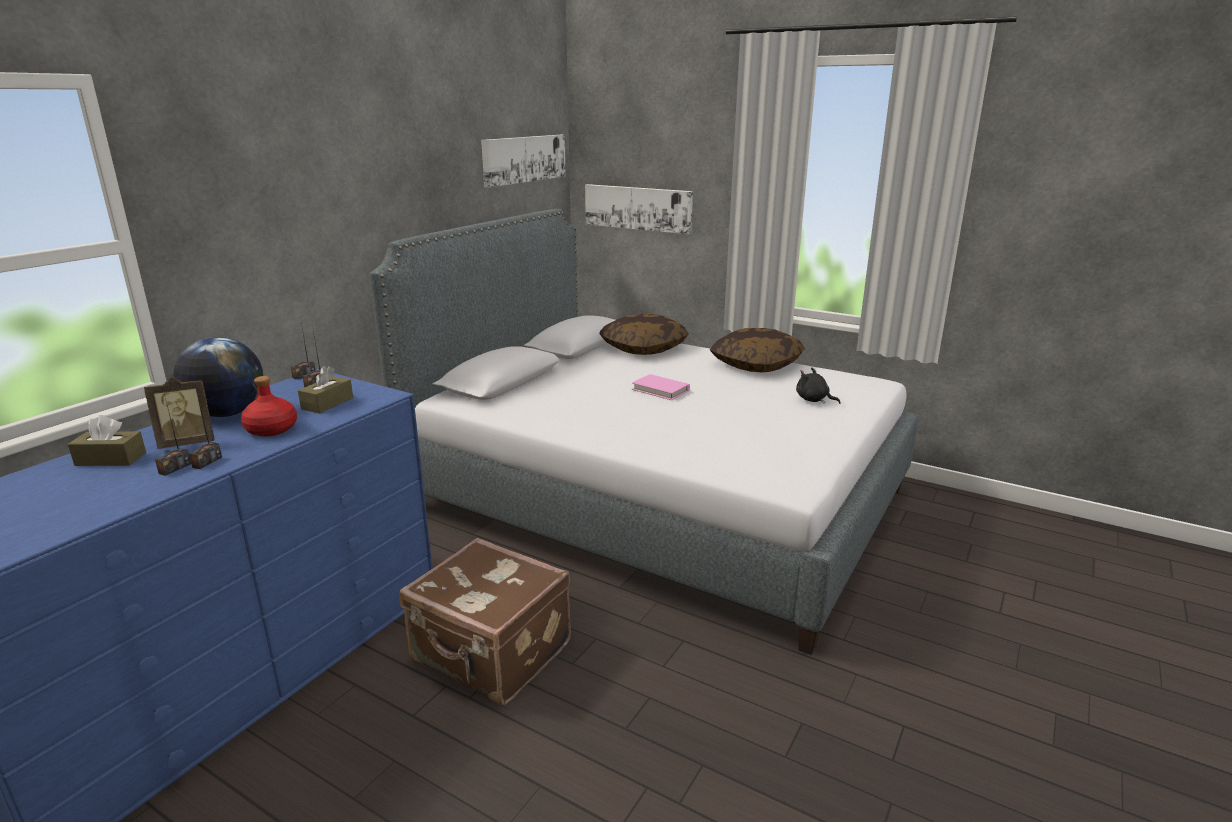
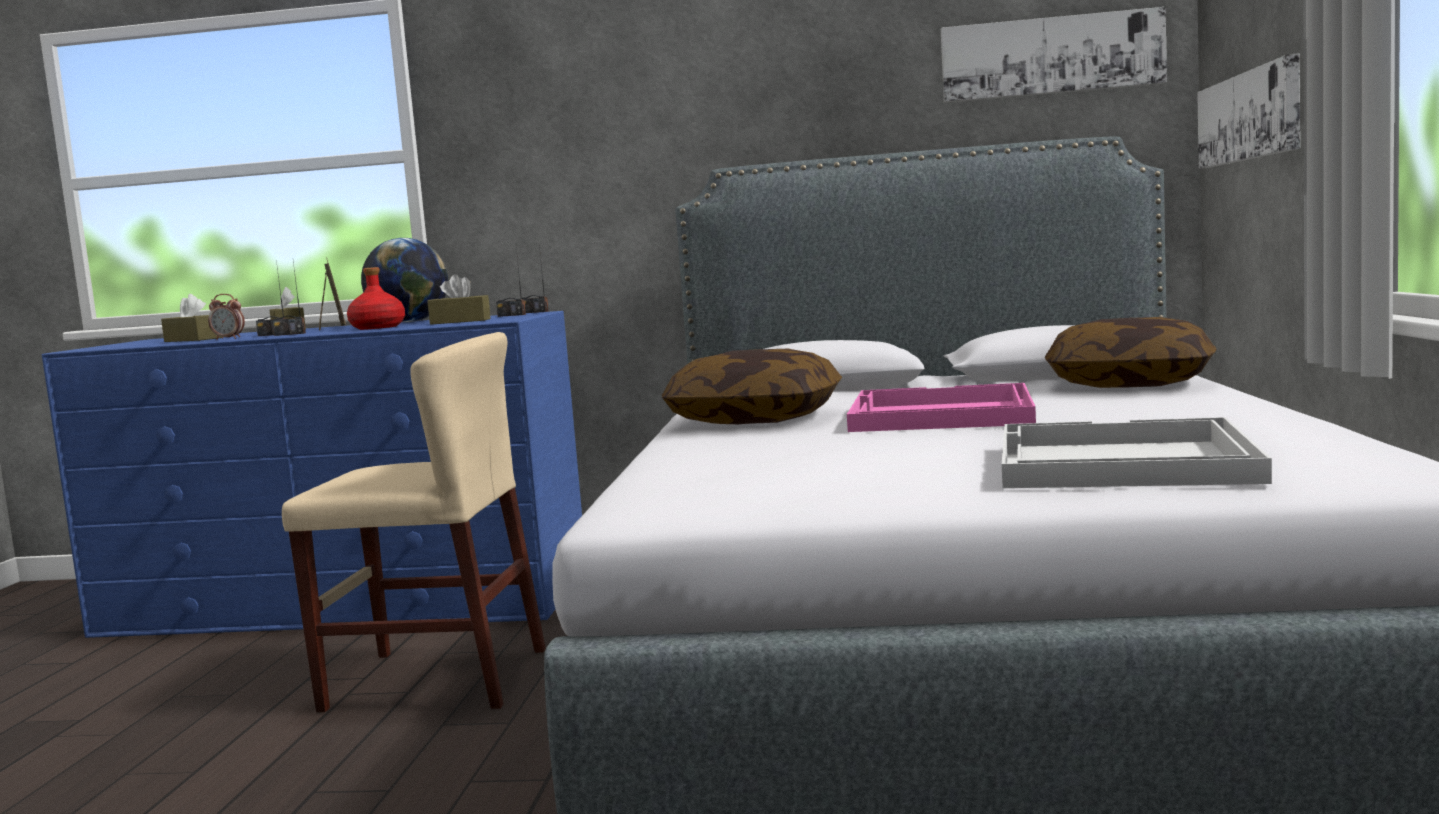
camera: 65 degrees right, 15 degrees down
(64, 506) = (193, 340): none -> brown tissue box
(154, 489) = (229, 339): none -> alarm clock
(188, 443) = (332, 329): picture frame -> picture frame turned 150 degrees counterclockwise
(491, 654) = (436, 679): brown suitcase -> beige chair
(660, 390) = (939, 414): pink book -> pink tray
(756, 364) = (1239, 418): pillow -> pillow (756, 419)
(813, 400) = (1119, 462): black plush toy -> white tray

